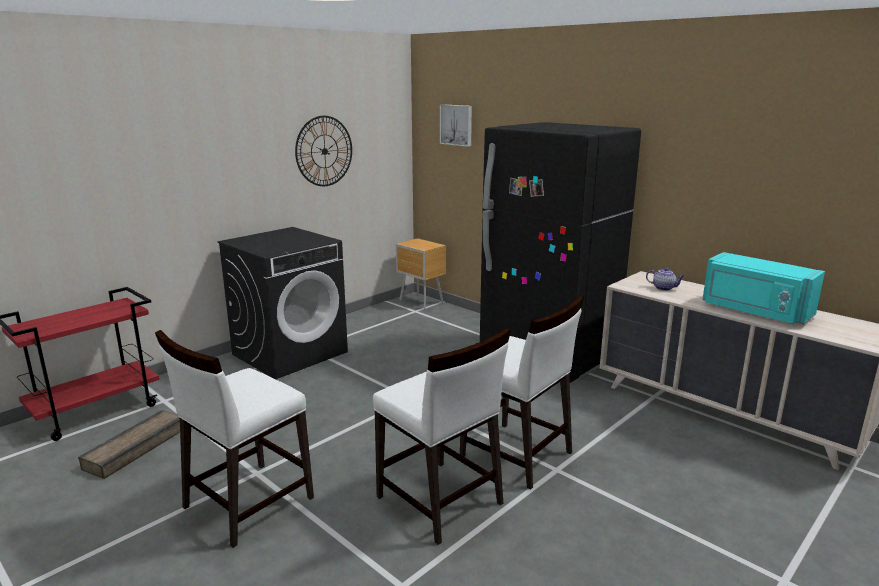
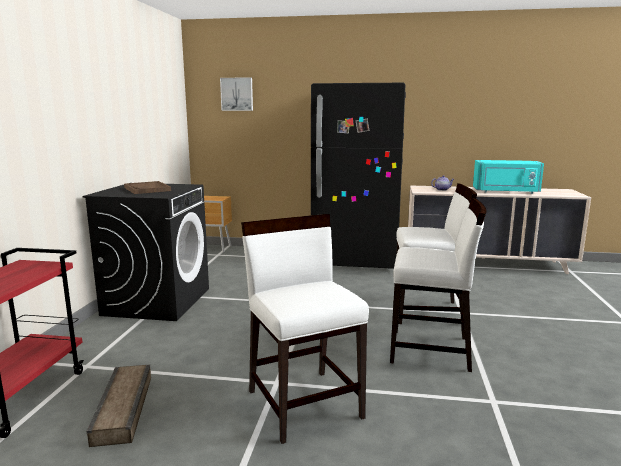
camera: 35 degrees left, 5 degrees down
(247, 502) = (304, 403): white chair -> white chair turned 150 degrees clockwise
(280, 240) = (147, 189): none -> brown tray
(324, 151) = (142, 112): wall clock -> none

